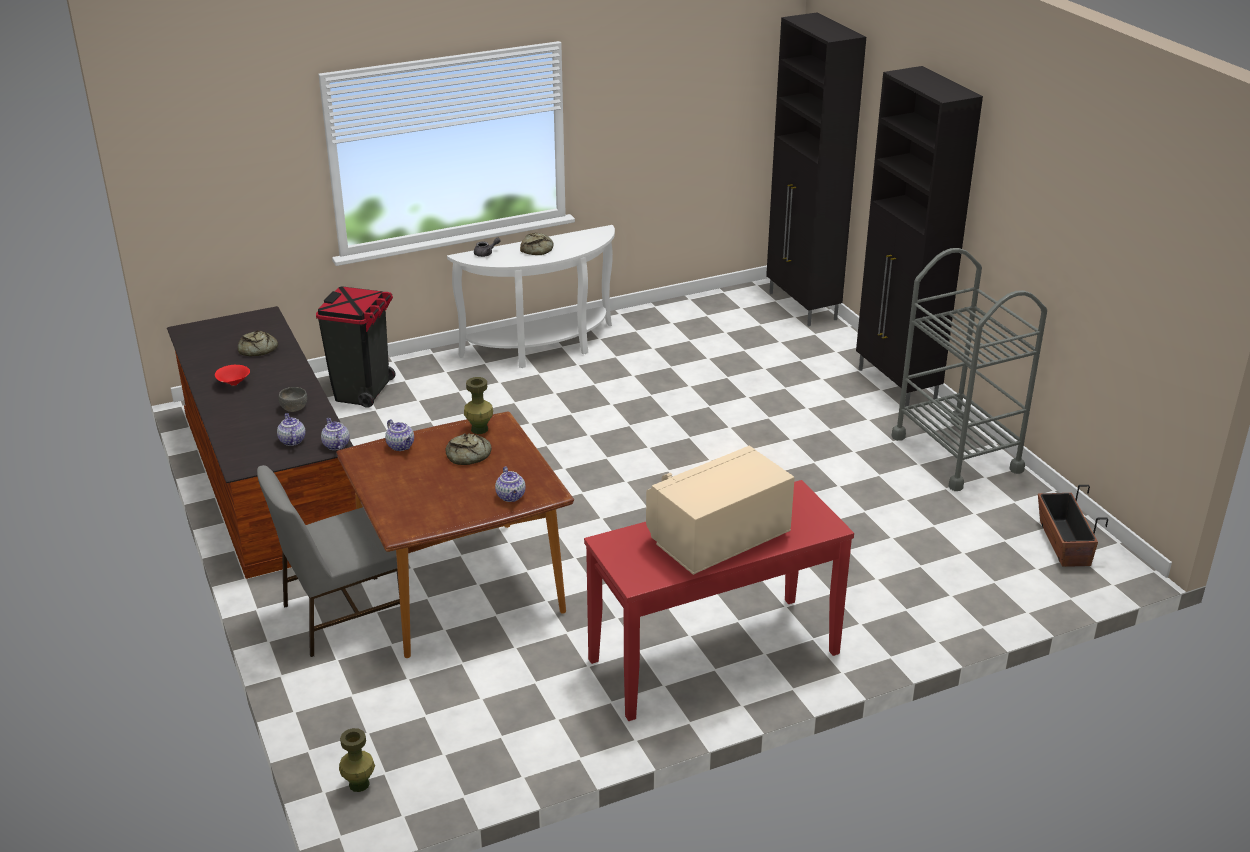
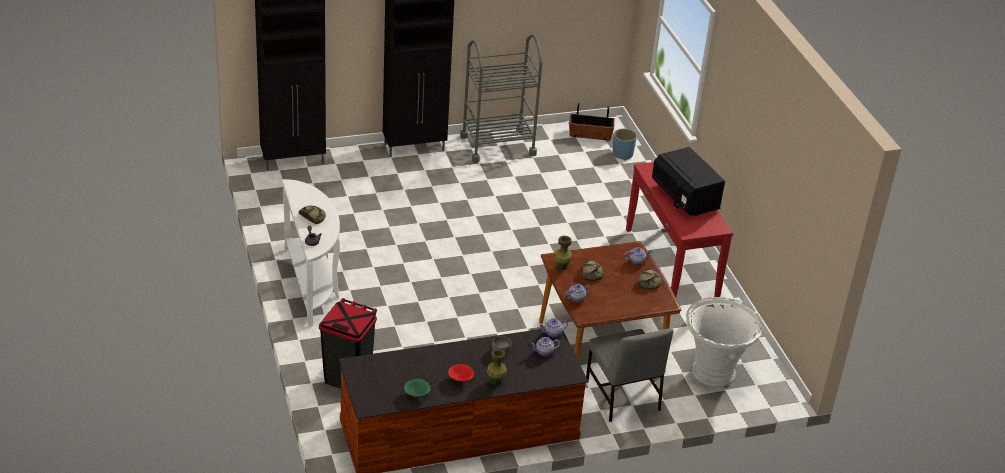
camera: 85 degrees left, 5 degrees up
(205, 358) = (417, 394): none -> green bowl
(257, 349) = (410, 368): bread -> bread (649, 282)
(359, 784) = (763, 394): green vase -> green vase (495, 381)
(413, 718) = (714, 372): none -> white planter
(717, 537) = (684, 198): beige microwave -> black microwave
(1028, 584) = (622, 154): none -> blue planter

